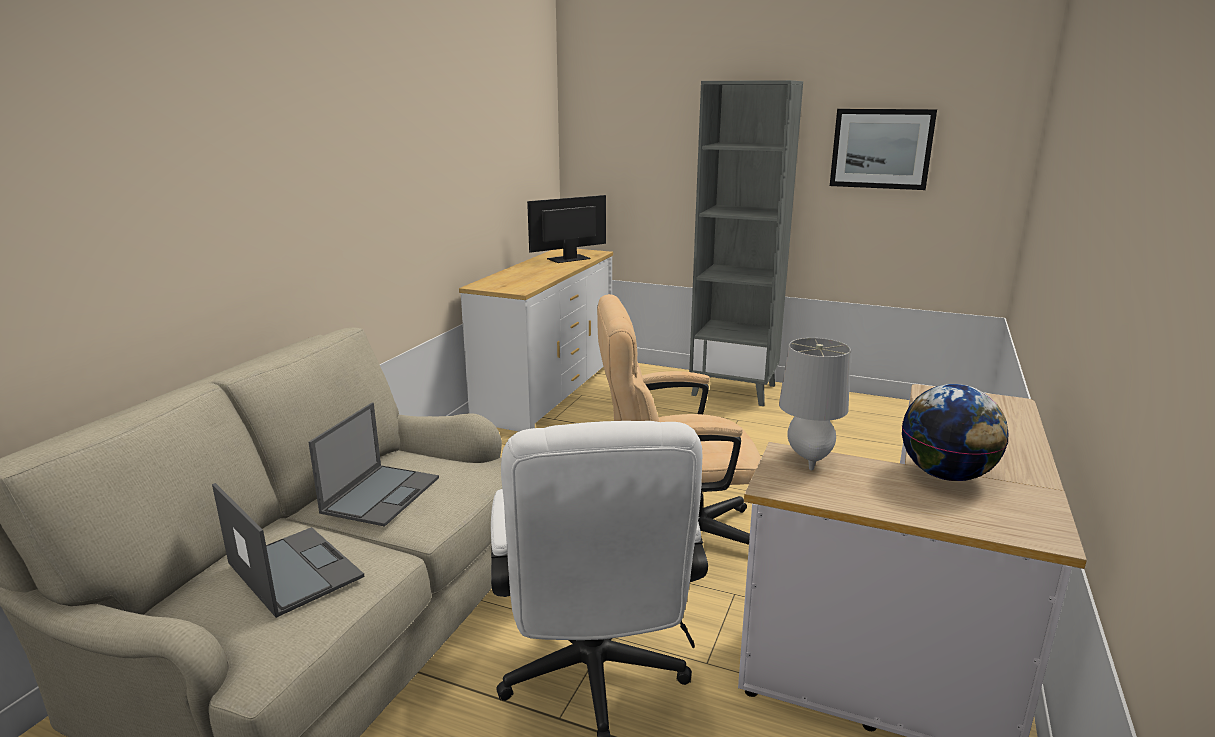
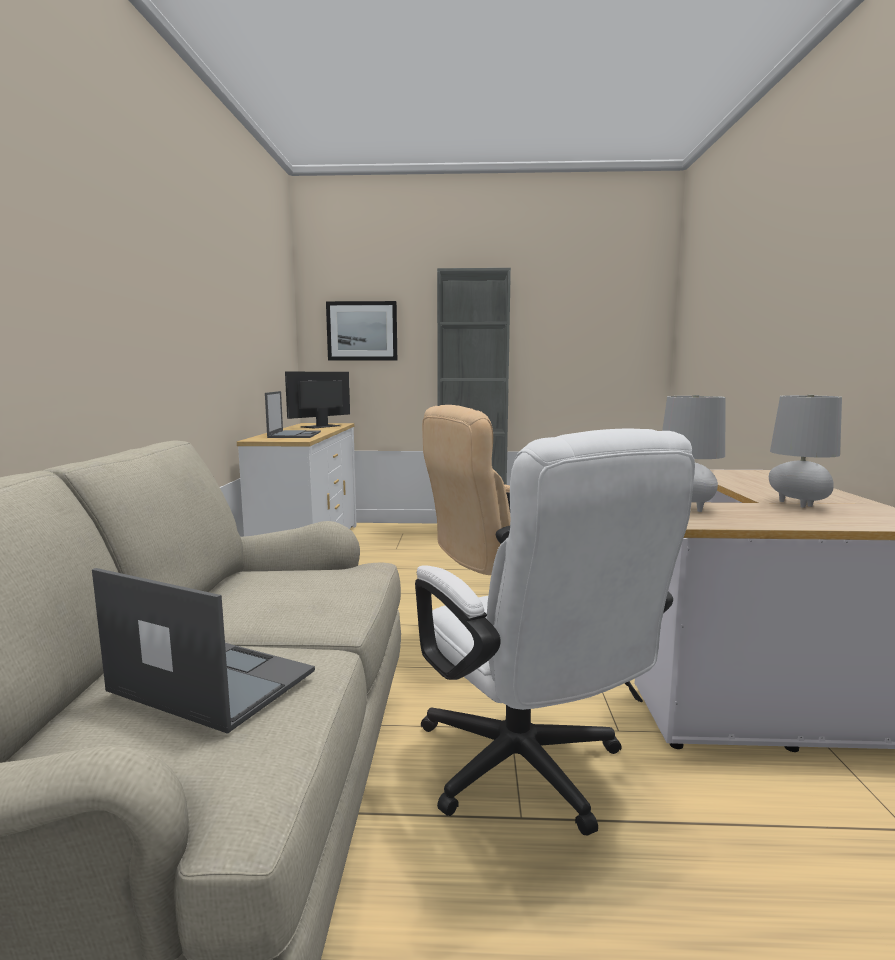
camera: 20 degrees left, 10 degrees down
(381, 494) = (261, 602): laptop -> laptop (295, 435)
(881, 148) = (568, 329): picture -> picture (362, 331)
(946, 475) = (798, 504): globe -> grey table lamp

